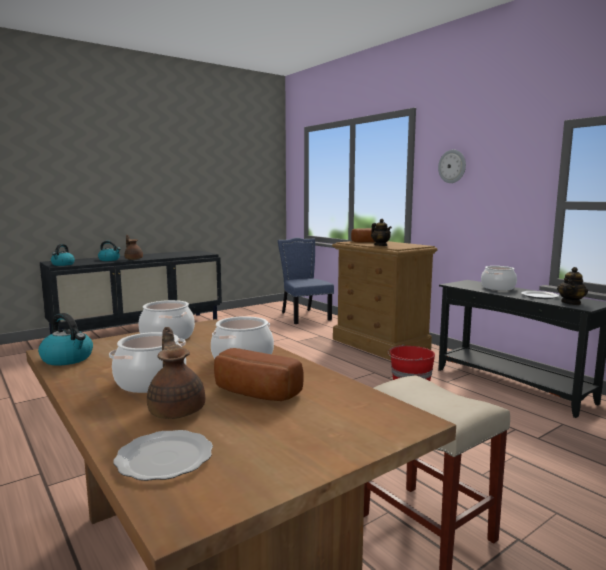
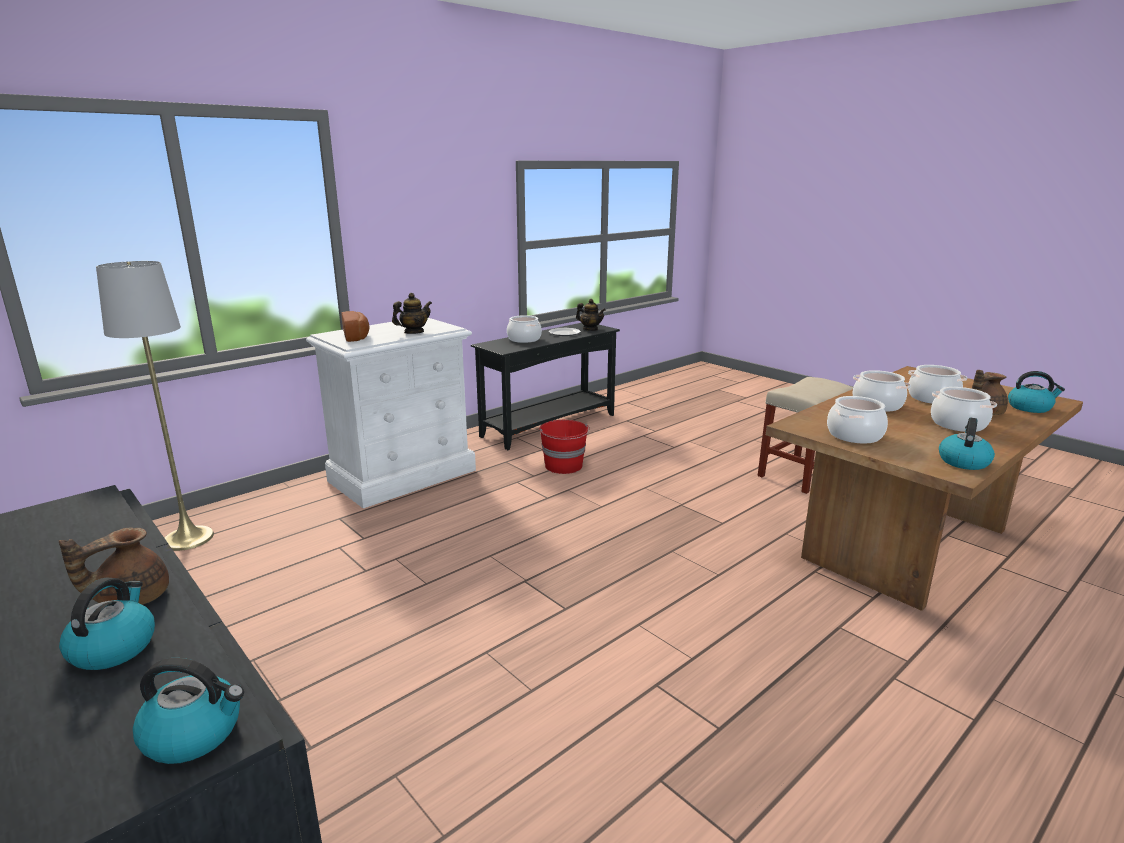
camera: 95 degrees left, 10 degrees up
(166, 458) = (1030, 407): plate -> kettle
(253, 394) = (932, 398): bread -> cooking pot
(304, 317) = (188, 538): blue chair -> grey floor lamp
(380, 344) = (403, 475): brown dresser -> white dresser
(452, 166) = (404, 206): wall clock -> none

